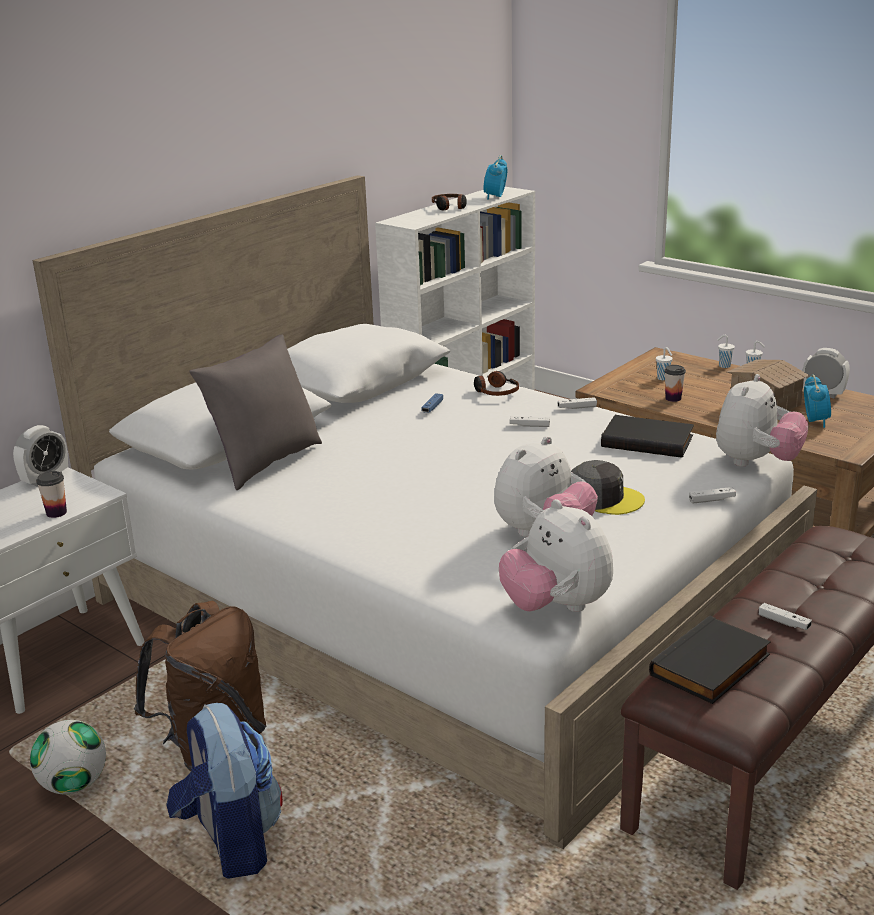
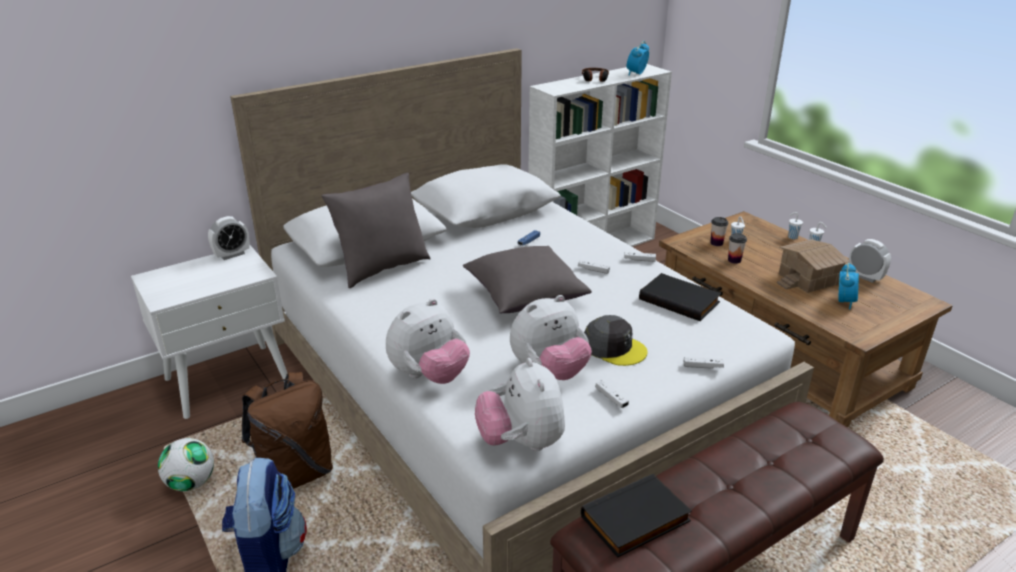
camera: 15 degrees right, 5 degrees up
(56, 513) = (222, 284): cup -> cup (716, 243)
(465, 464) = (525, 296): none -> grey pillow
(495, 392) = (584, 235): headphones -> none
(756, 462) = (760, 337): plush toy -> plush toy (429, 376)
(784, 622) = (719, 491): white game controller -> white game controller (611, 398)

